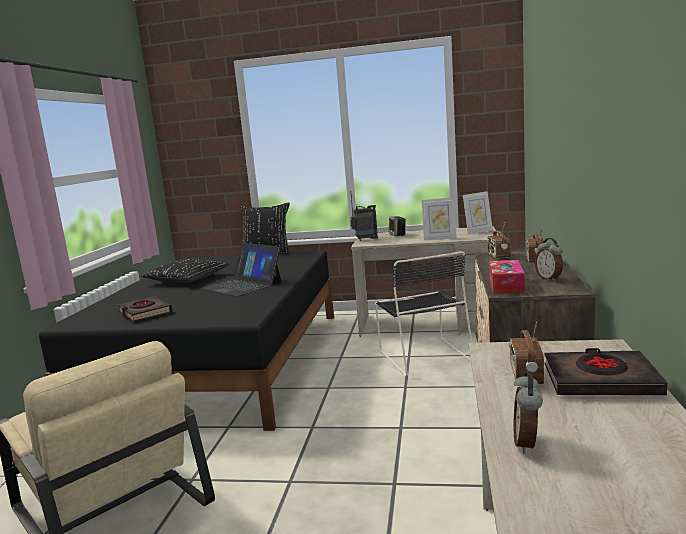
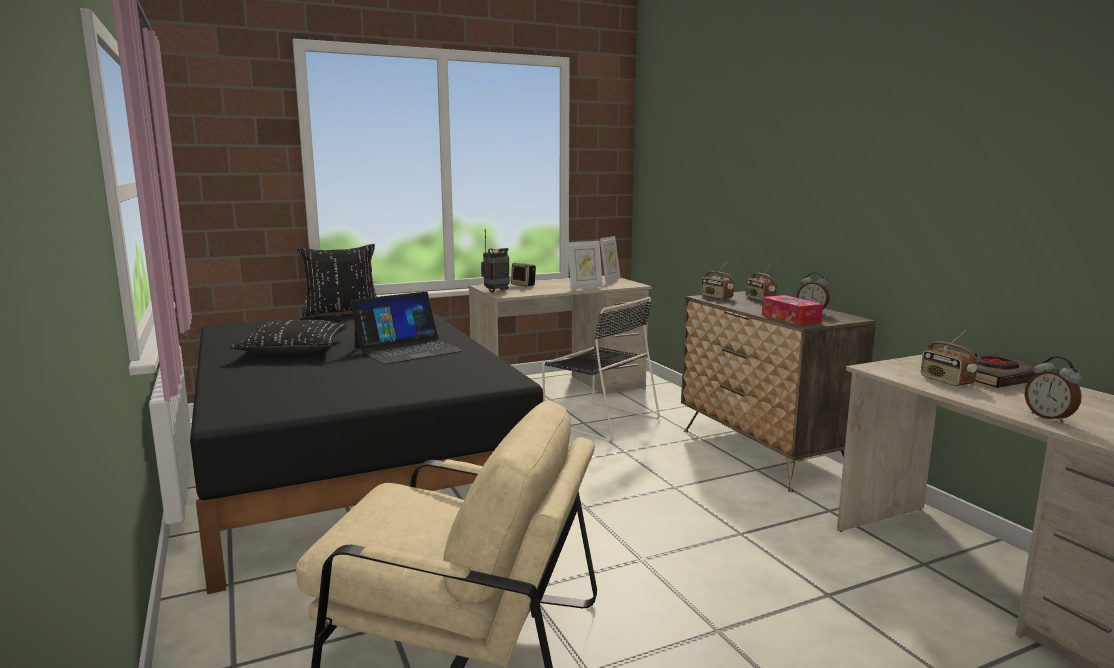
camera: 35 degrees left, 0 degrees up
(144, 312) = (334, 391): black book -> none
(242, 285) = (407, 349): laptop -> laptop turned 45 degrees counterclockwise

